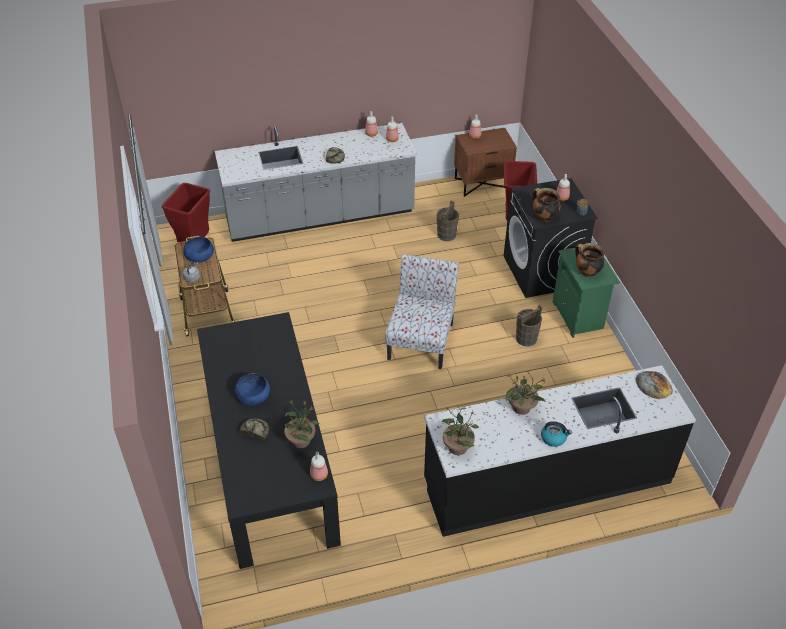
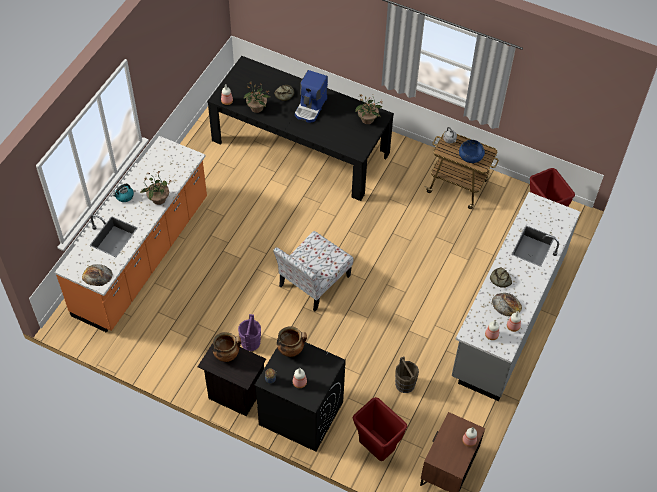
camera: 130 degrees right, 10 degrees up
(253, 395) = (311, 107): blue bowl -> coffee machine
(355, 145) = (506, 304): none -> bread
(421, 339) = (313, 282): chair -> chair turned 75 degrees clockwise
(458, 447) = (169, 152): potted plant -> potted plant (367, 119)
(526, 338) = (250, 343): brown bucket -> purple bucket
(546, 481) = (142, 257): black counter -> orange counter
(579, 316) = (234, 394): green nightstand -> black nightstand

